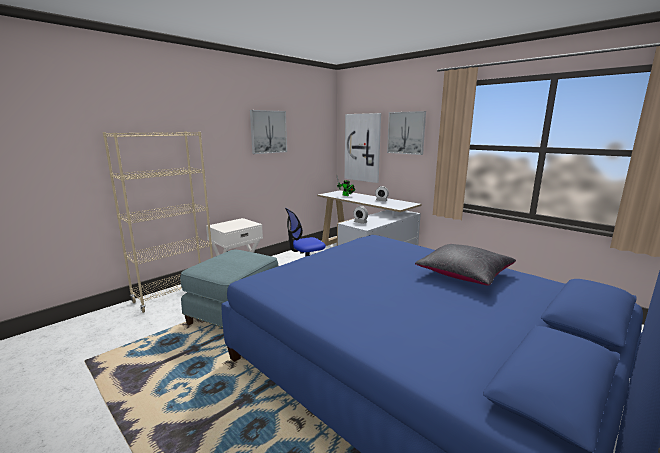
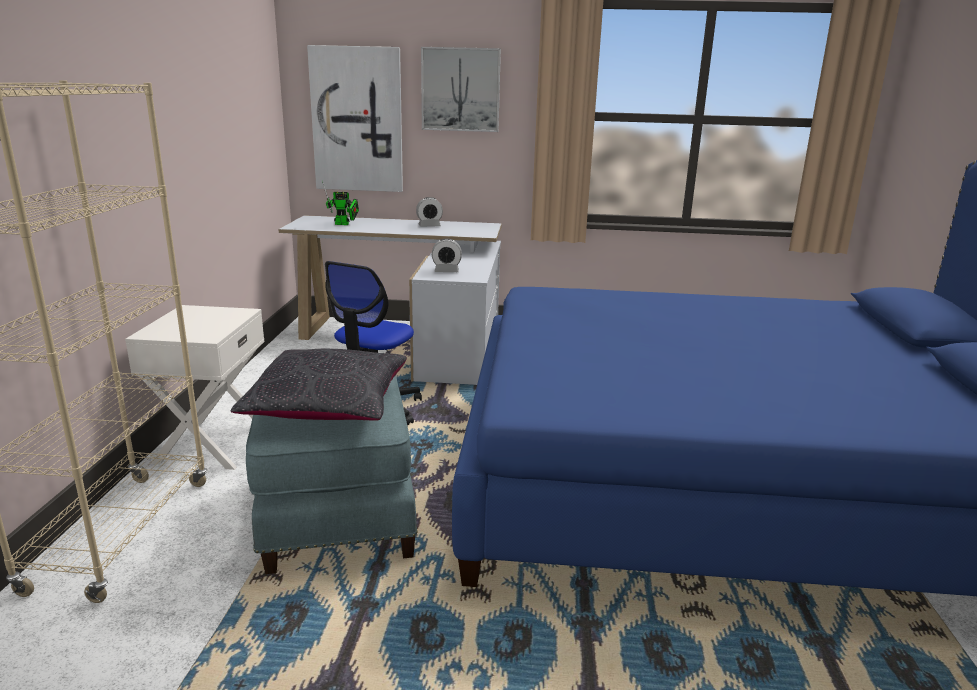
camera: 40 degrees left, 5 degrees up
(268, 132) = (192, 83): picture -> none
(464, 274) = (744, 315): black pillow -> black pillow (328, 405)

